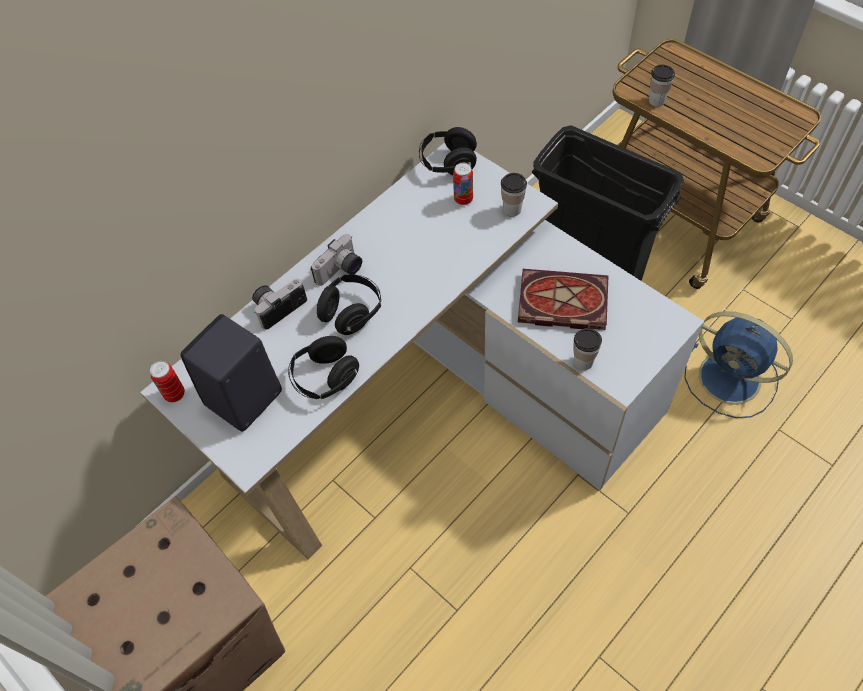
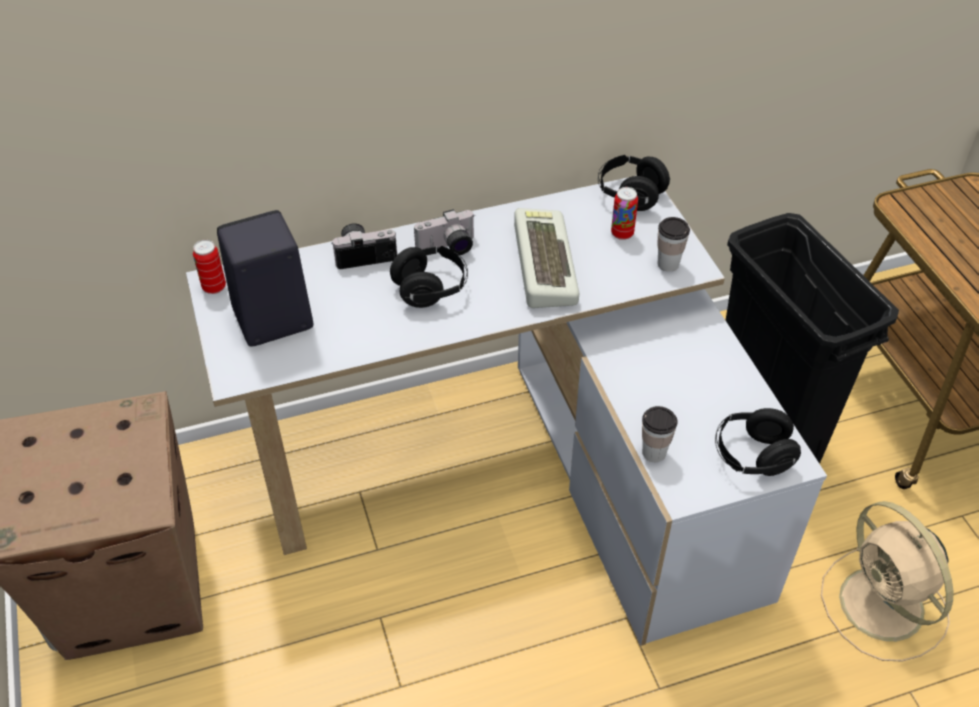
camera: 25 degrees right, 10 degrees down
(325, 378) = (362, 336): black headphones -> black headphones (752, 456)
(421, 252) = (541, 264): none -> keyboard
(560, 303) = (669, 384): book -> none
(656, 101) = (920, 228): cup -> none
(732, 379) = (884, 607): blue fan -> beige fan

